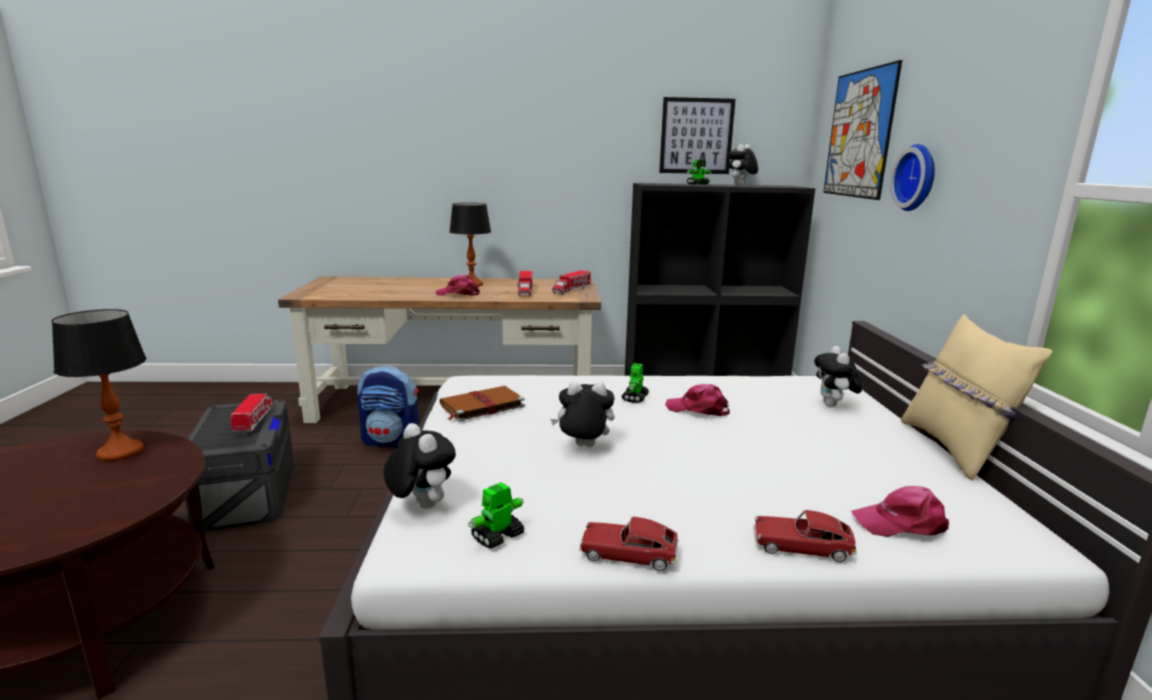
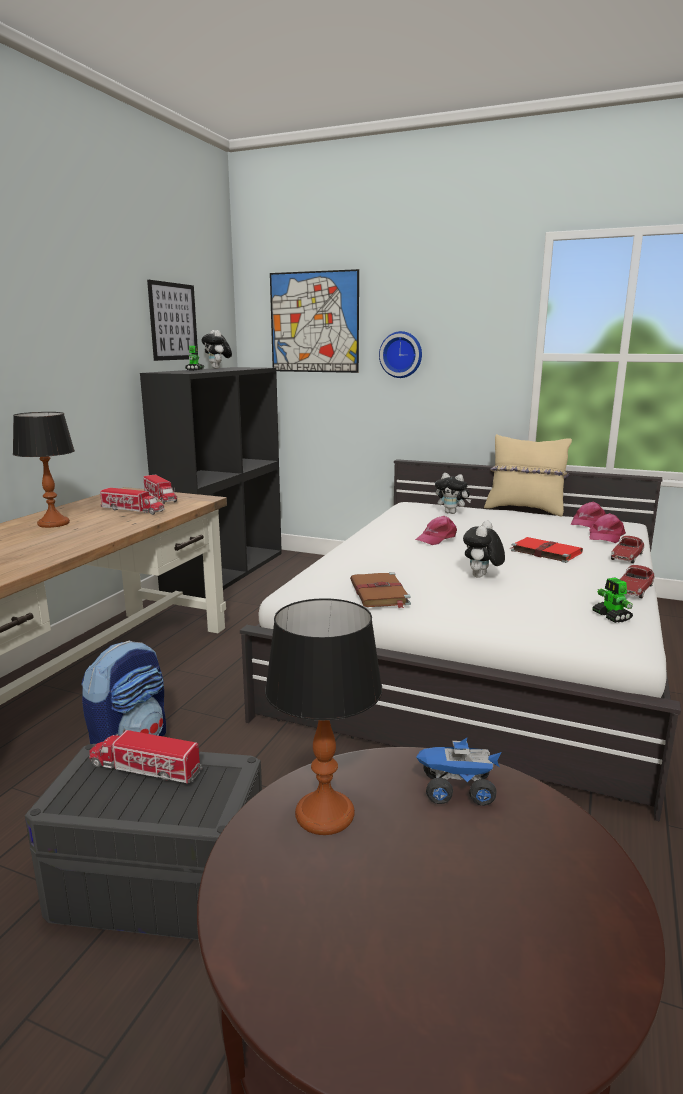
camera: 65 degrees left, 0 degrees up
(131, 490) = (456, 791): none -> toy truck
(421, 505) = (562, 634): plush toy -> none
(458, 294) = (94, 532): pink cap -> pink cap (587, 523)
(635, 398) = (400, 549): toy robot -> none
(734, 476) = (544, 552): none -> red book

